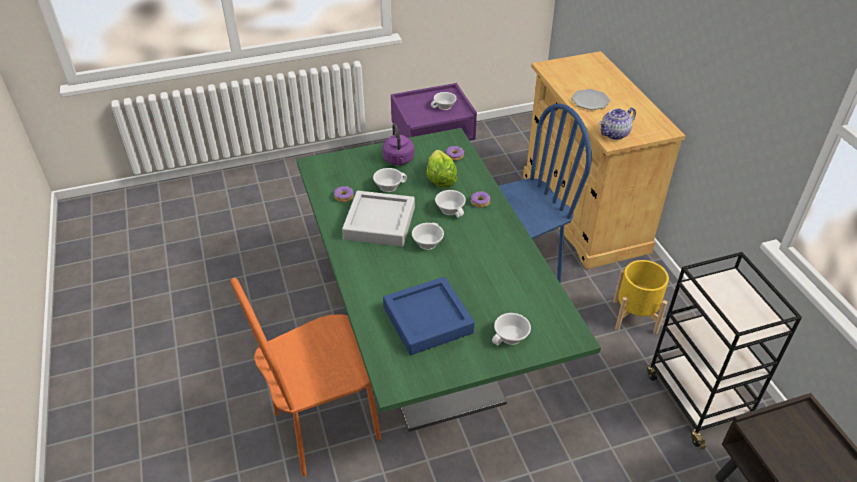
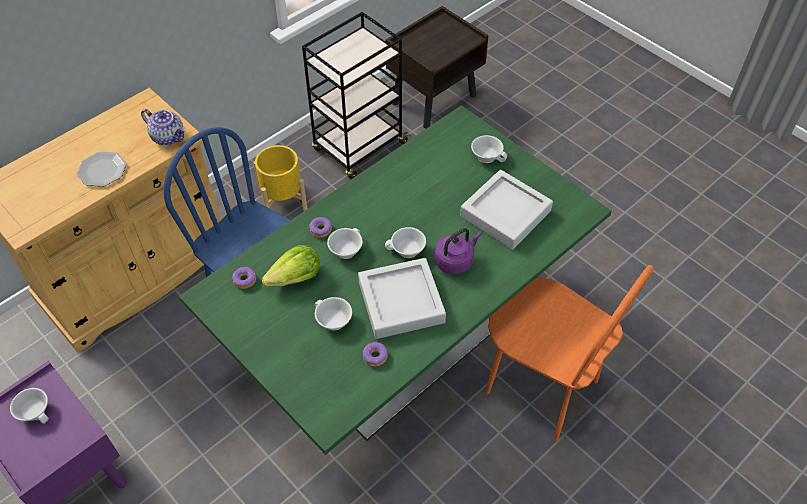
camera: 115 degrees left, 10 degrees up
(399, 160) = (277, 332): purple kettle -> purple kettle (455, 261)
(428, 320) = (505, 213): blue tray -> grey tray

